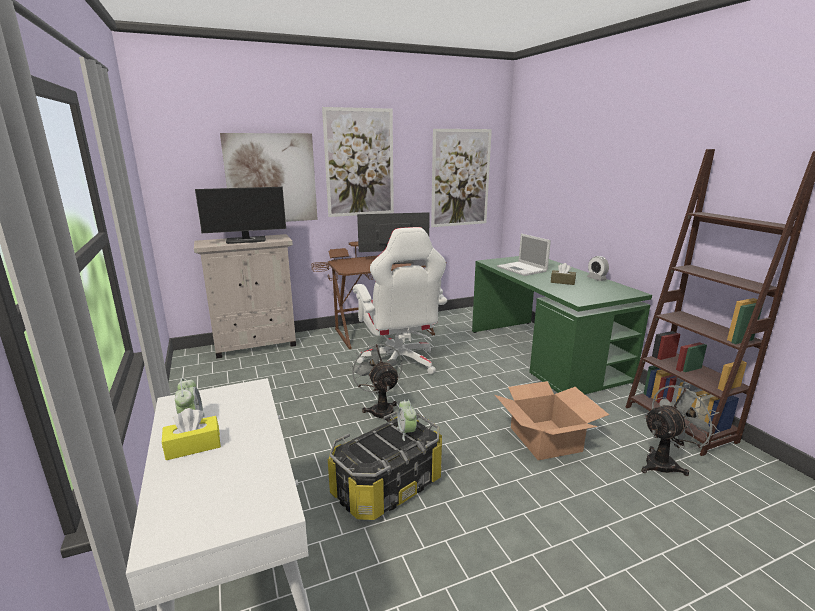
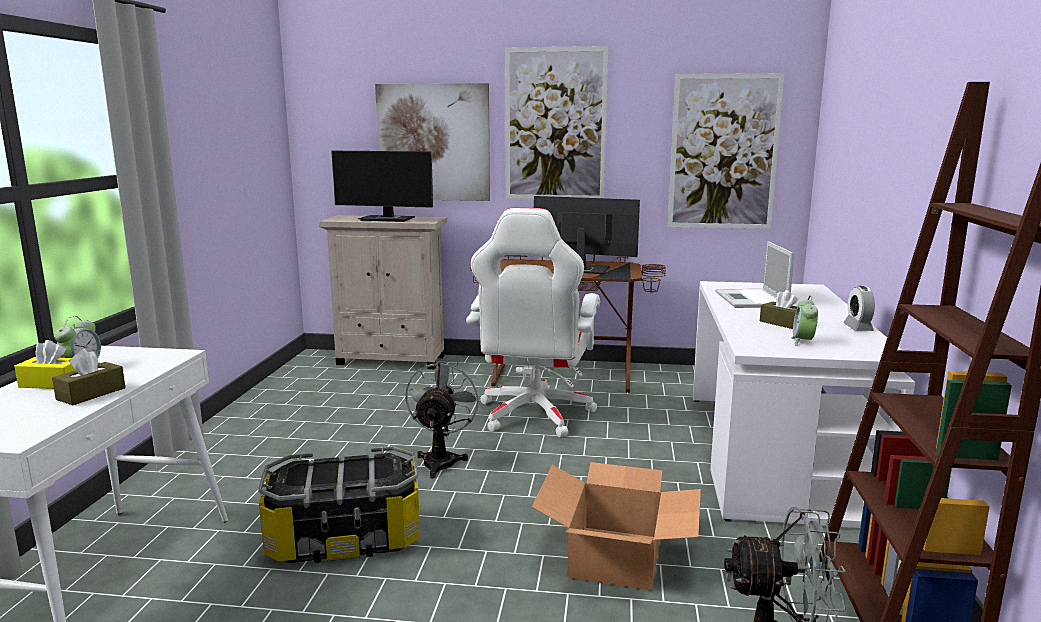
camera: 30 degrees right, 5 degrees down
(252, 444) = (91, 394): none -> brown tissue box
(406, 432) = (374, 471): alarm clock -> alarm clock (803, 342)
(544, 354) = (774, 454): green desk -> white desk

